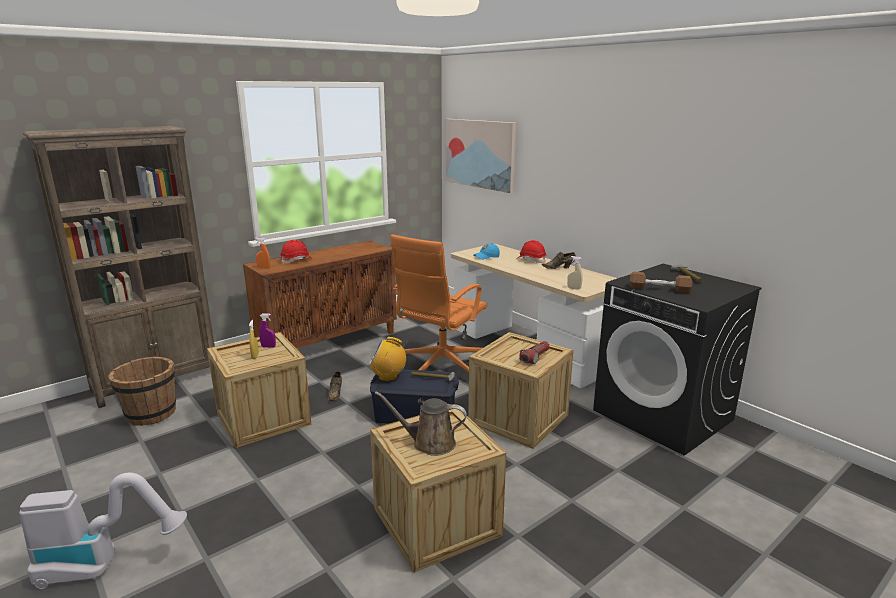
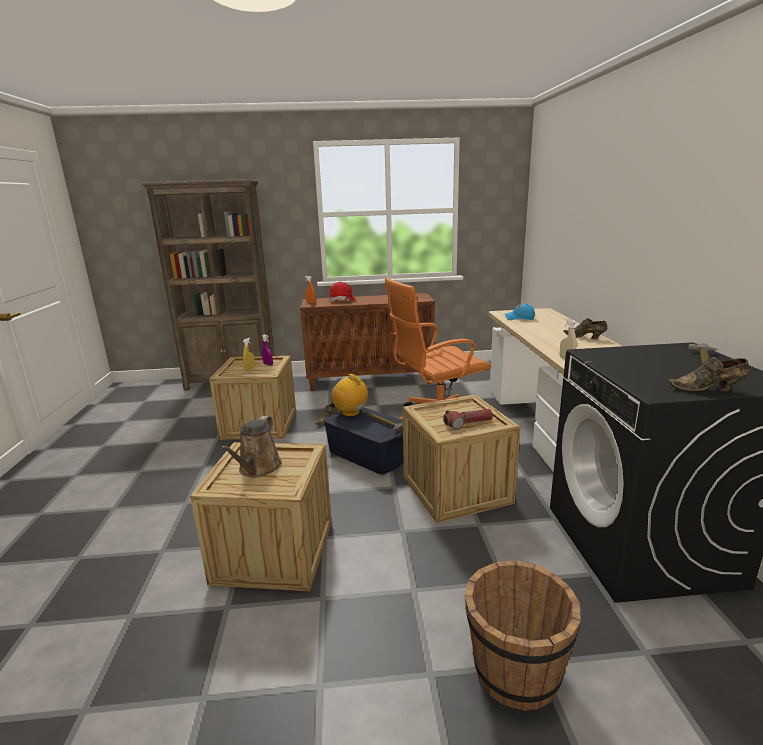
camera: 35 degrees right, 0 degrees up
(104, 564) = (69, 488): vacuum cleaner -> none
(151, 414) = (203, 402): brown bucket -> brown bucket (515, 670)
(429, 443) = (258, 468): brown watering can -> brown watering can turned 120 degrees counterclockwise
(480, 154) = (550, 209): picture -> none
(531, 260) = (564, 326): red hard hat -> none
(659, 289) = (625, 367): brown dumbbell -> none
(719, 296) = (708, 389): none -> brown shoe

